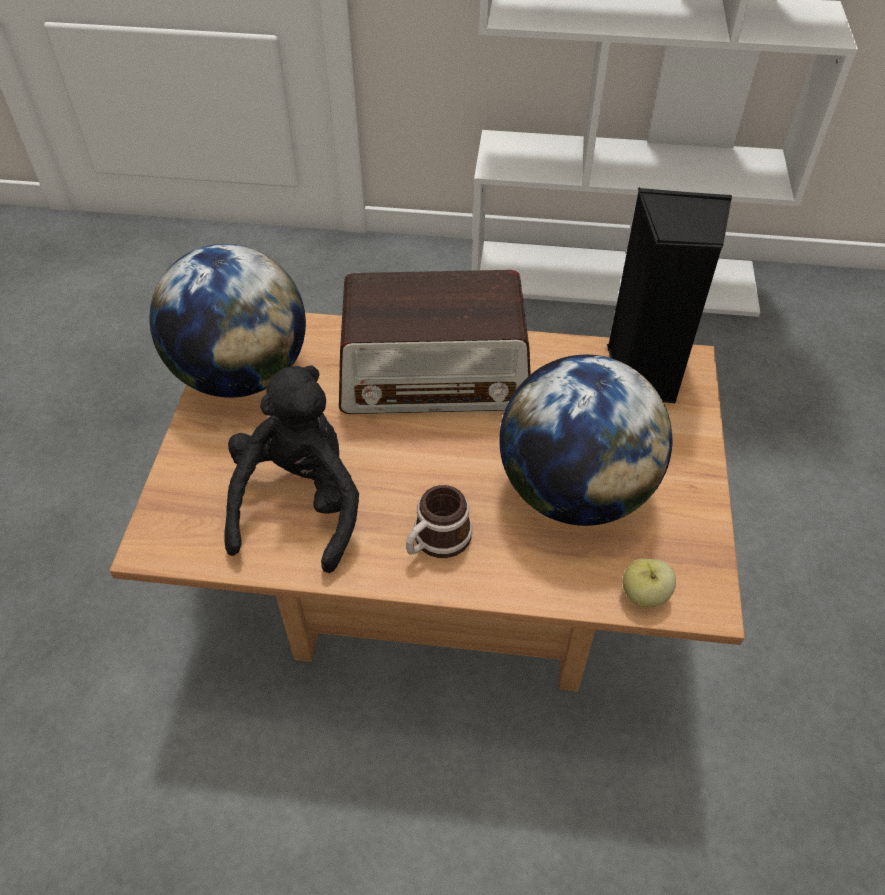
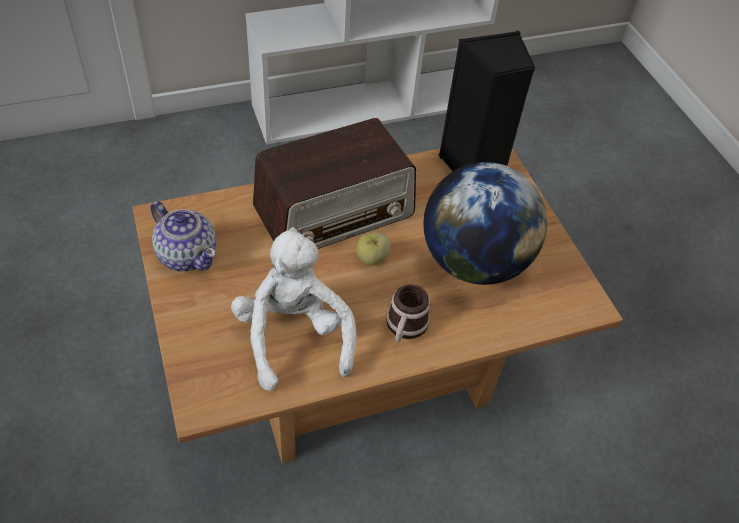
camera: 30 degrees left, 0 degrees up
(242, 374) = (187, 254): globe -> teapot
(300, 504) = (293, 336): black plush toy -> white plush toy
(644, 595) = (553, 314): apple -> apple (372, 259)

